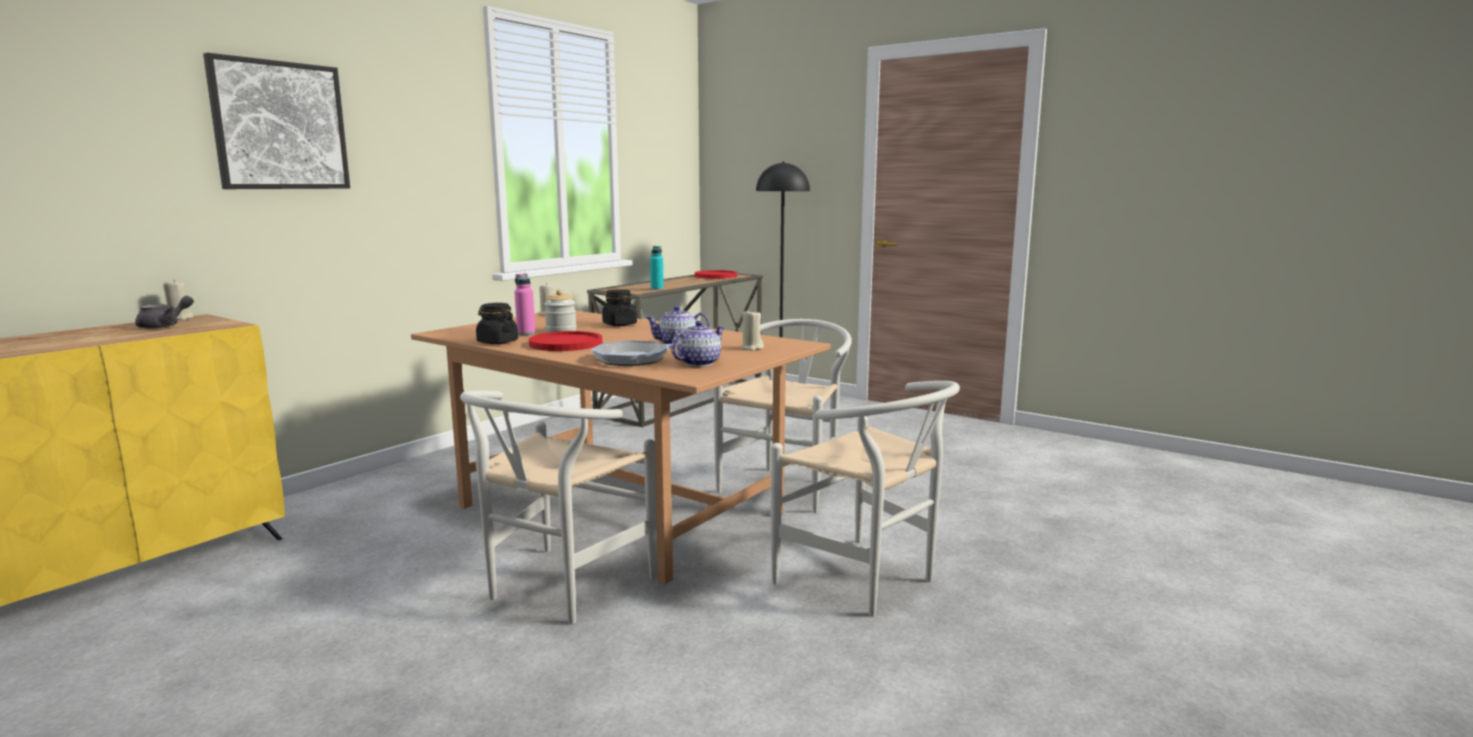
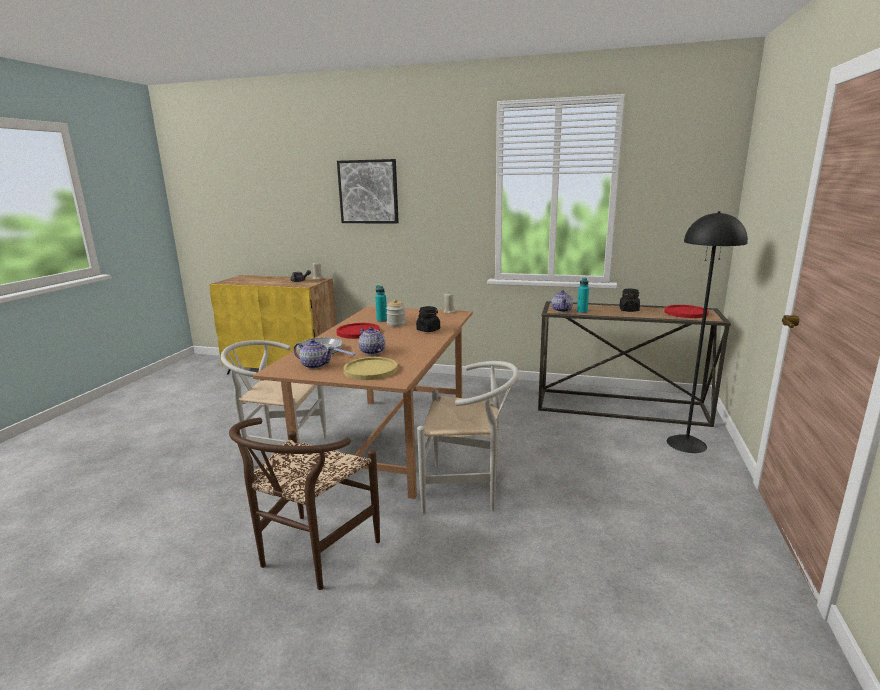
camera: 70 degrees right, 5 degrees up
(497, 342) = (354, 321): black jar -> black jar (629, 310)
(526, 333) = (382, 320): pink bottle -> turquoise bottle
(636, 291) = (562, 310): none -> teapot
(751, 348) = (370, 370): beige candle -> yellow plate
(866, 582) = (311, 556): white chair -> brown chair

